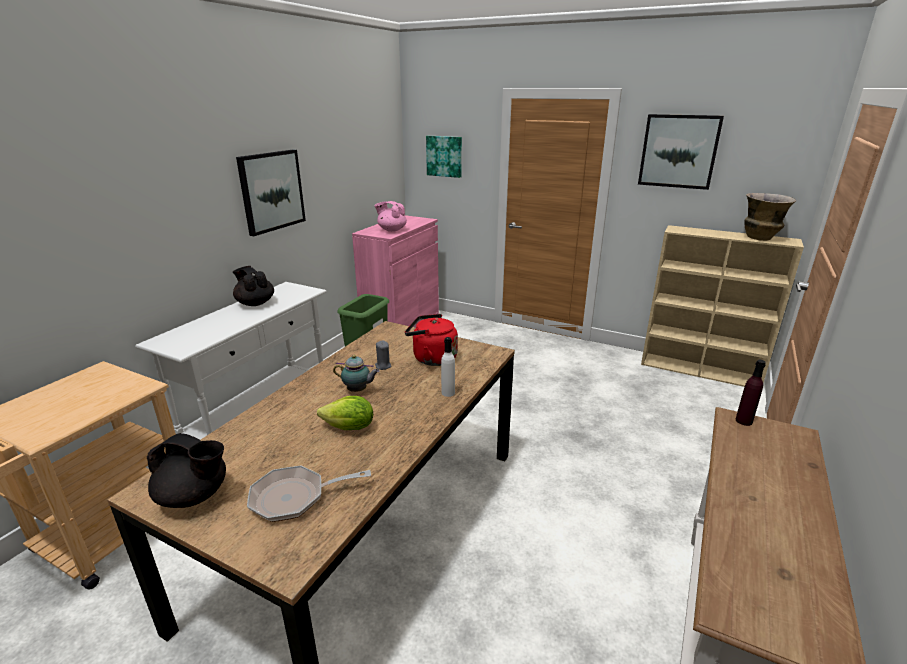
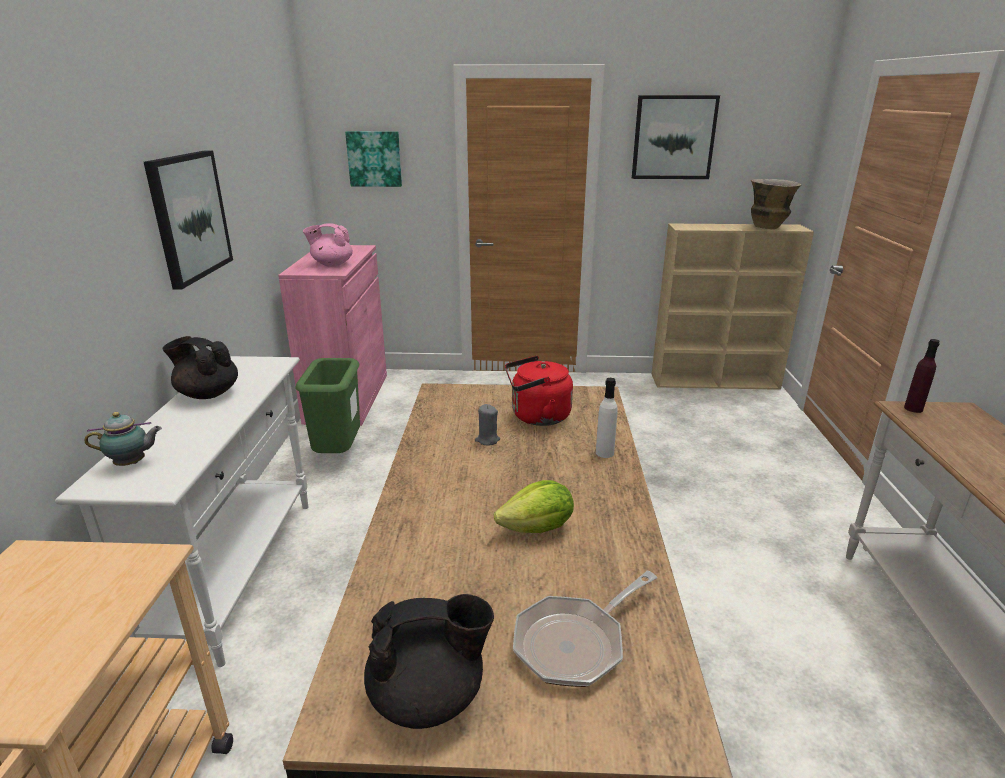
camera: 25 degrees left, 0 degrees up
(358, 390) = (492, 478): teapot -> teapot (133, 464)

